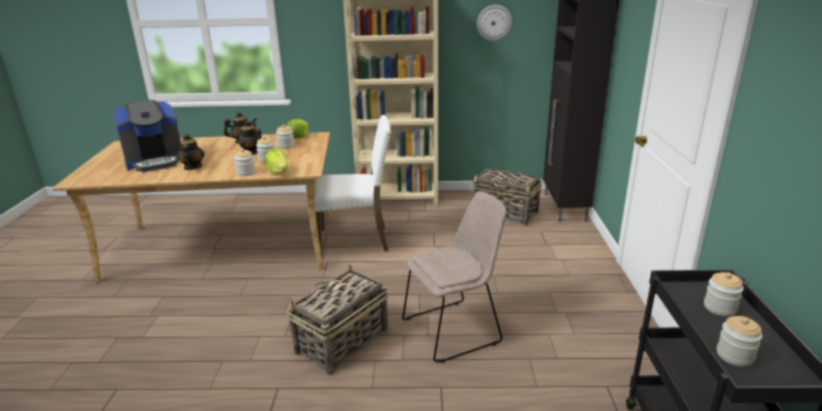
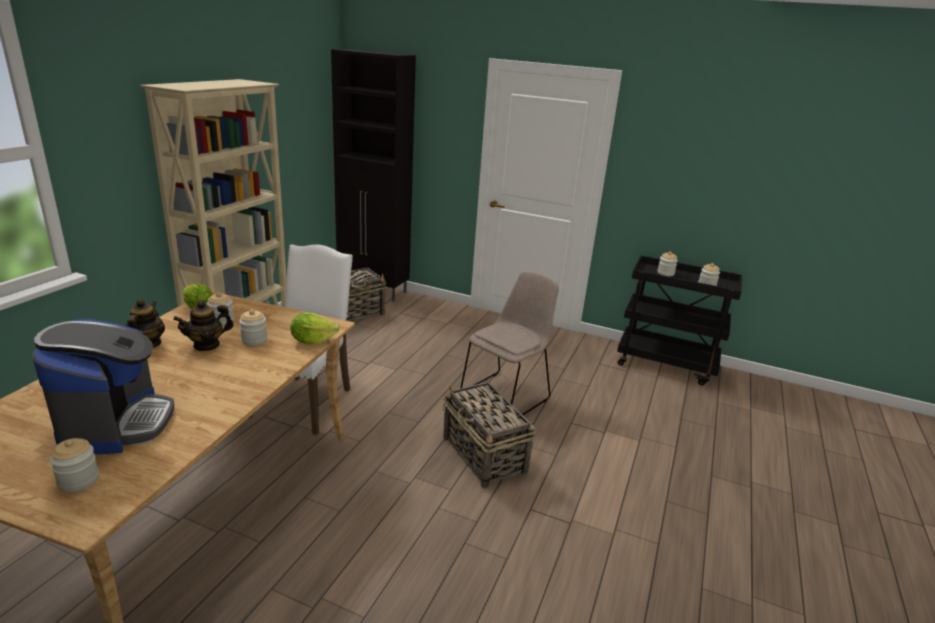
camera: 70 degrees left, 0 degrees up
(192, 167) = (202, 393): teapot -> none
(246, 172) = (285, 359): jar -> jar (78, 480)
(454, 329) = (506, 395): beige chair -> beige chair turned 45 degrees clockwise
(494, 23) = (283, 123): wall clock -> none

